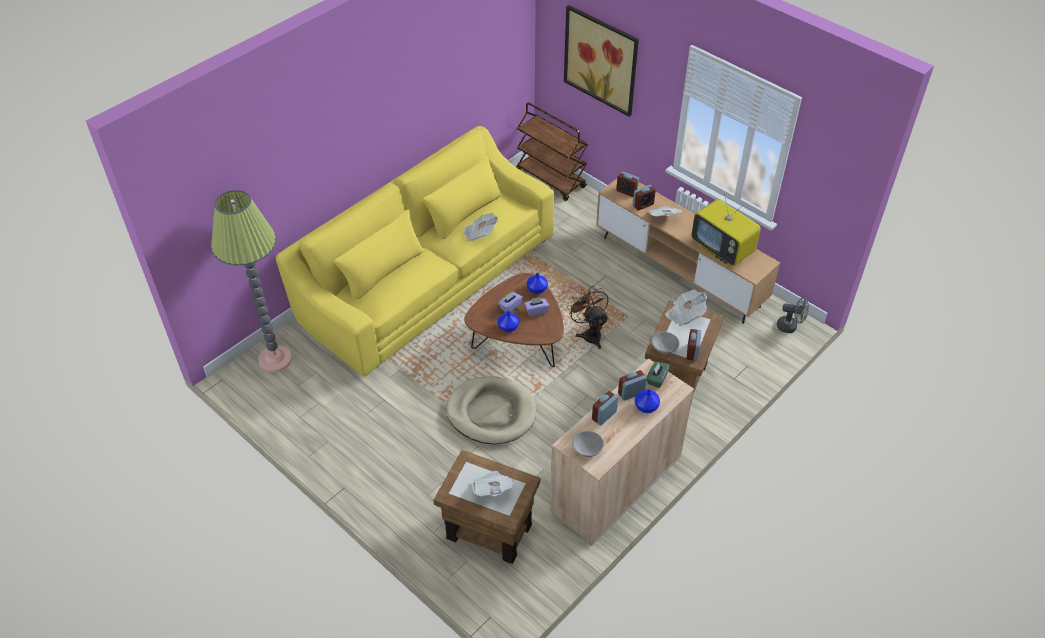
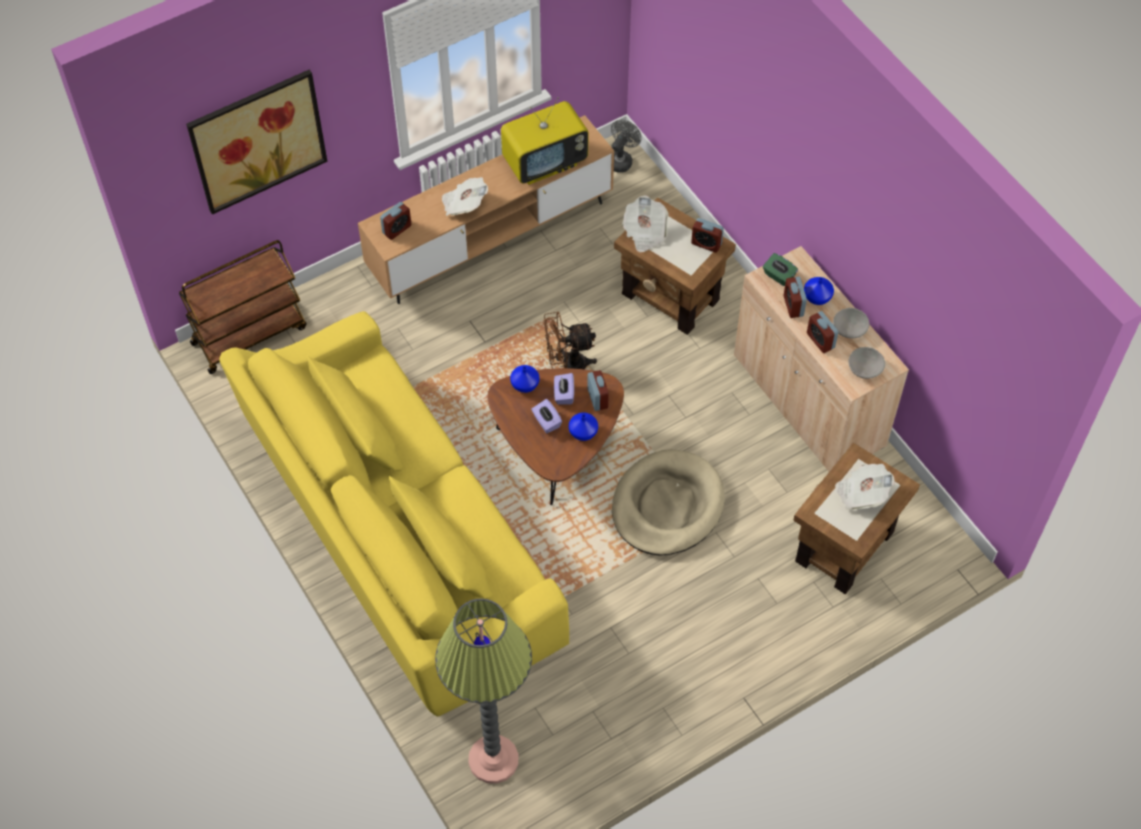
camera: 75 degrees left, 10 degrees up
(480, 234) = (415, 419): newspaper -> none
(643, 205) = (430, 219): alarm clock -> alarm clock (597, 398)
(664, 348) = (692, 269): grey bowl -> grey bowl (849, 329)

